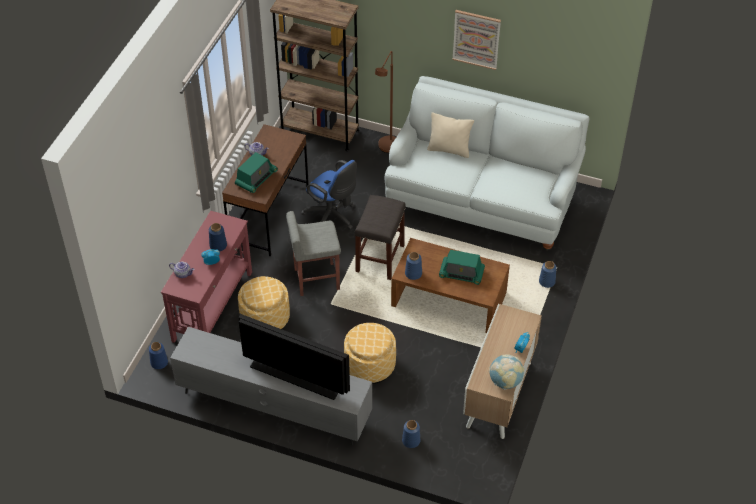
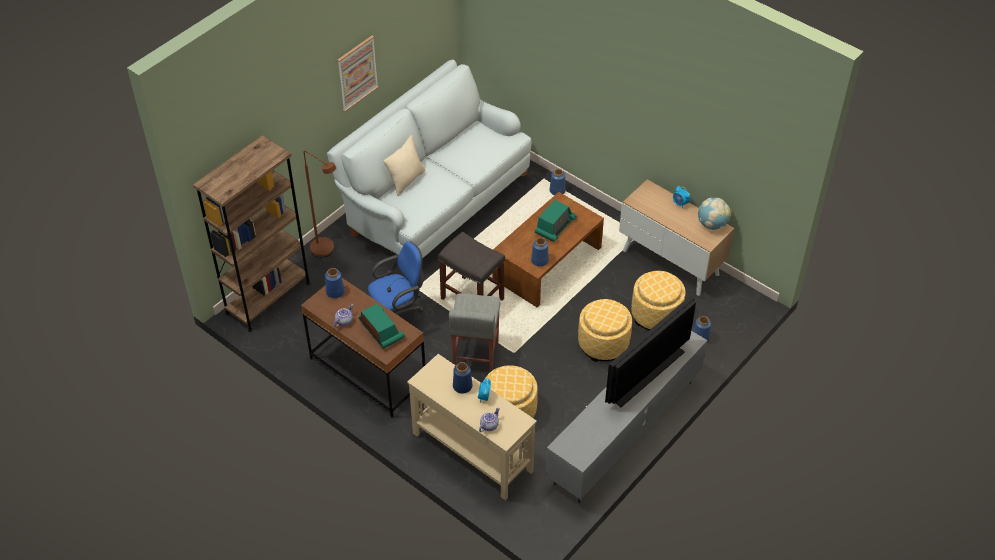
camera: 70 degrees left, 0 degrees up
(159, 362) = (529, 517): blue vase -> blue vase (335, 291)
(213, 306) = (472, 451): red console table -> beige console table
(424, 398) = (656, 315): none -> ottoman

